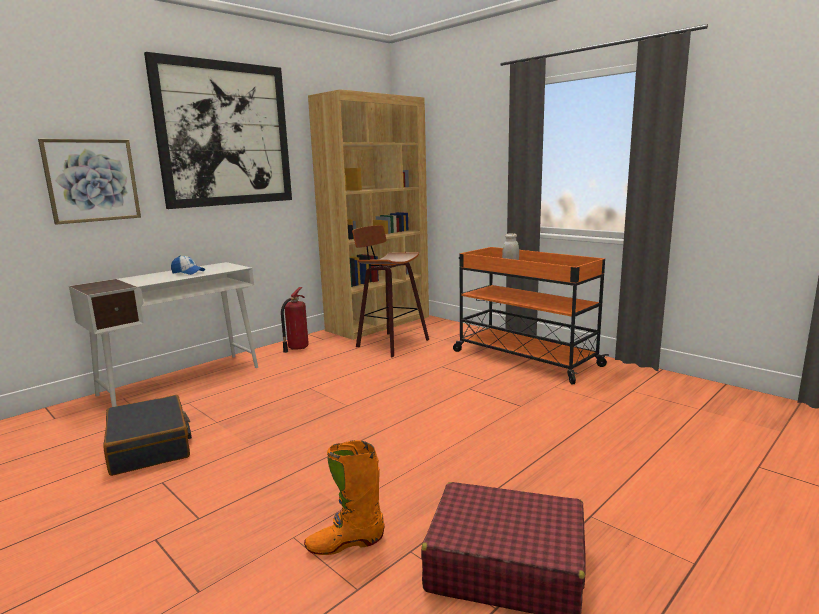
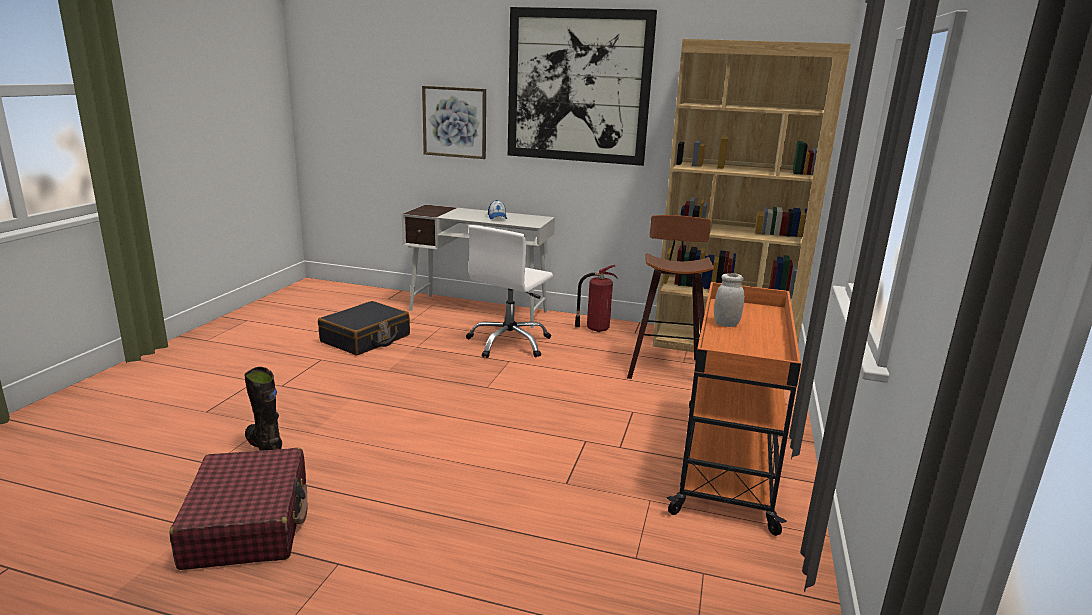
camera: 60 degrees right, 5 degrees up
(275, 381) = (509, 343): none -> white office chair
(345, 543) = (264, 446): orange boot -> black boot

